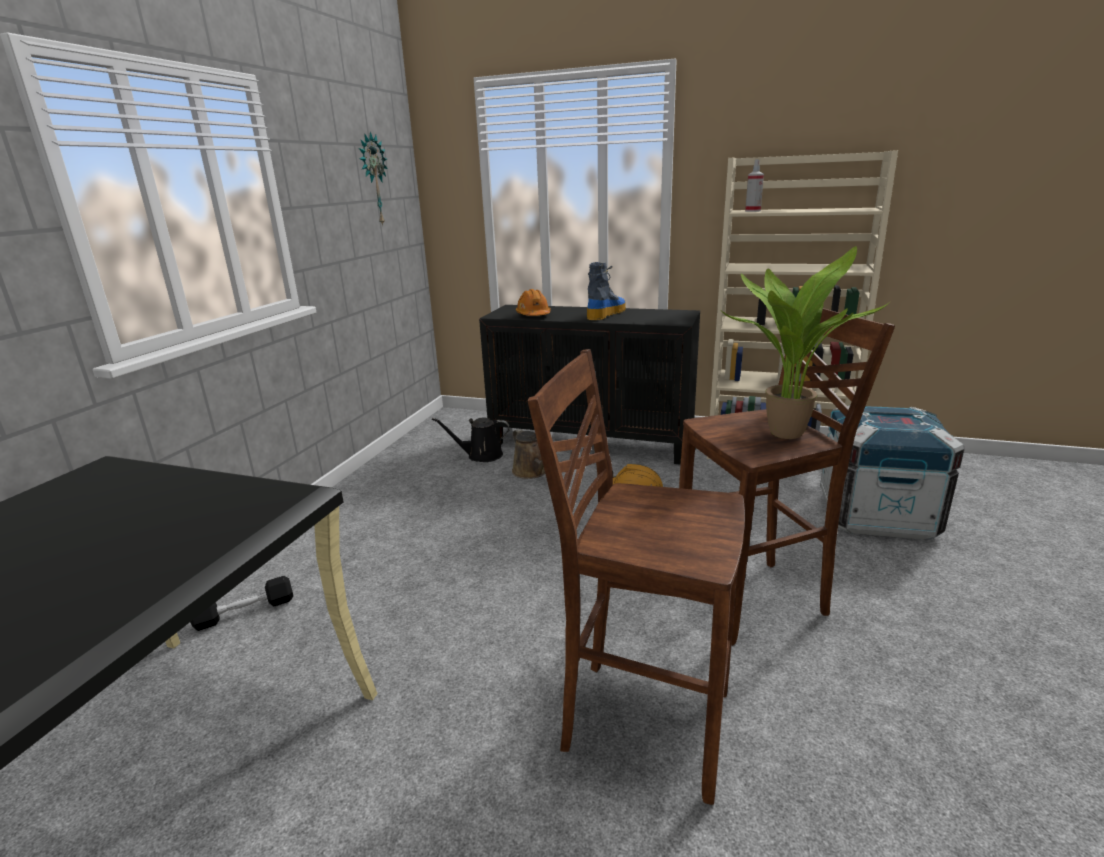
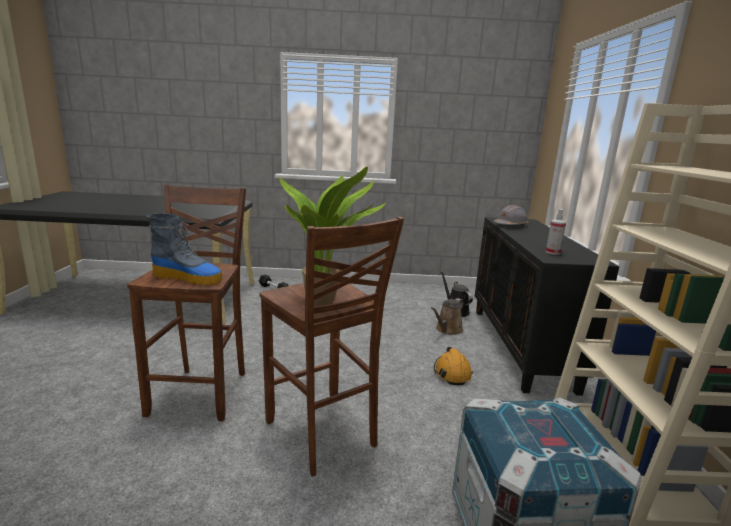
camera: 70 degrees right, 5 degrees down
(373, 180) = (485, 117): wall clock -> none
(533, 315) = (510, 225): orange hard hat -> grey hard hat
(606, 314) = (545, 240): boot -> boot (188, 278)
(752, 211) = (672, 167): spray bottle -> spray bottle (553, 252)

